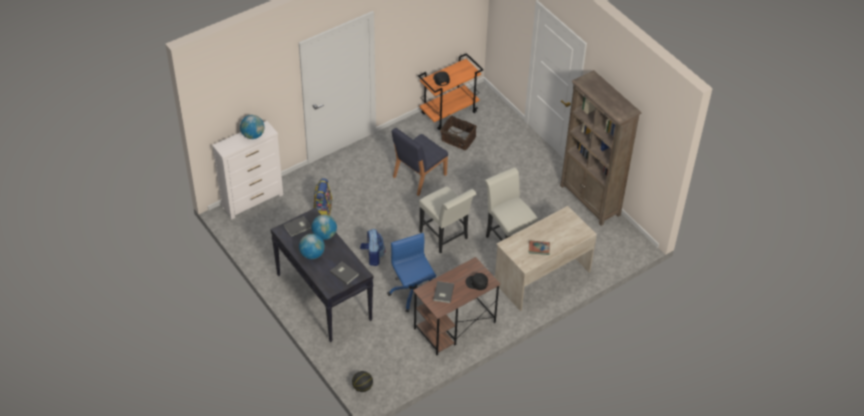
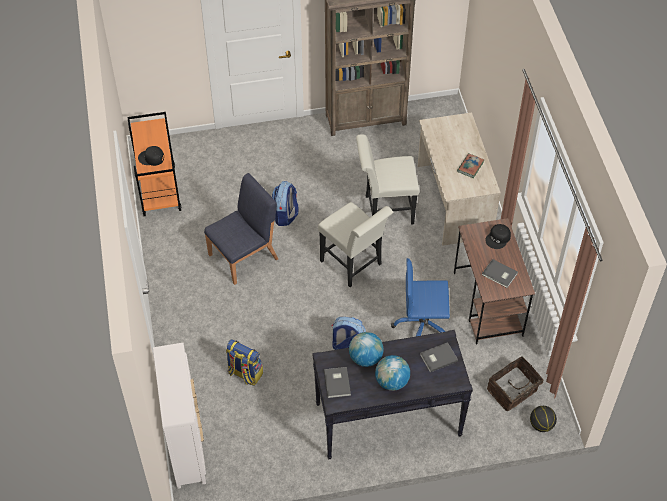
camera: 65 degrees left, 5 degrees up
(253, 135) = (173, 371): globe -> none
(419, 176) = (244, 256): blue chair -> blue chair turned 105 degrees counterclockwise
(445, 237) = (354, 265): white chair -> white chair turned 60 degrees clockwise
(458, 139) = (208, 198): basket -> basket (513, 391)
(468, 185) = (285, 215): none -> backpack

